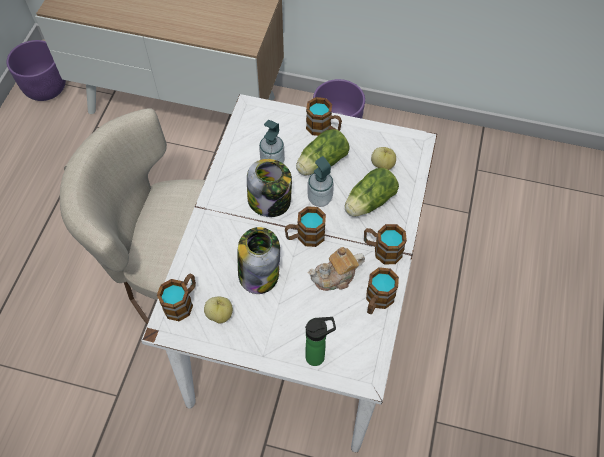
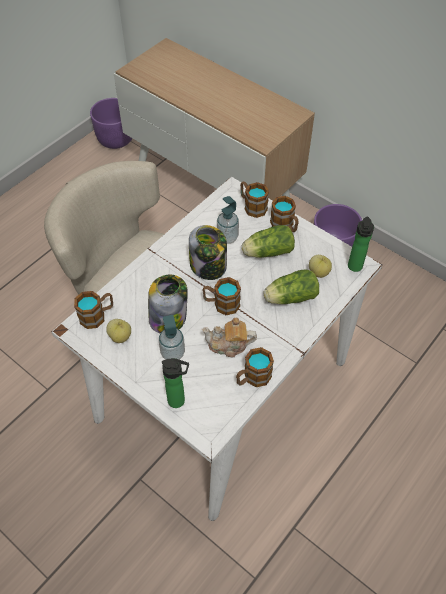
camera: 25 degrees right, 5 degrees down
(320, 198) = (250, 279): soap dispenser -> soap dispenser (173, 353)
(382, 250) = (280, 339): mug -> mug (252, 206)
(414, 147) = (355, 268): none -> bottle

